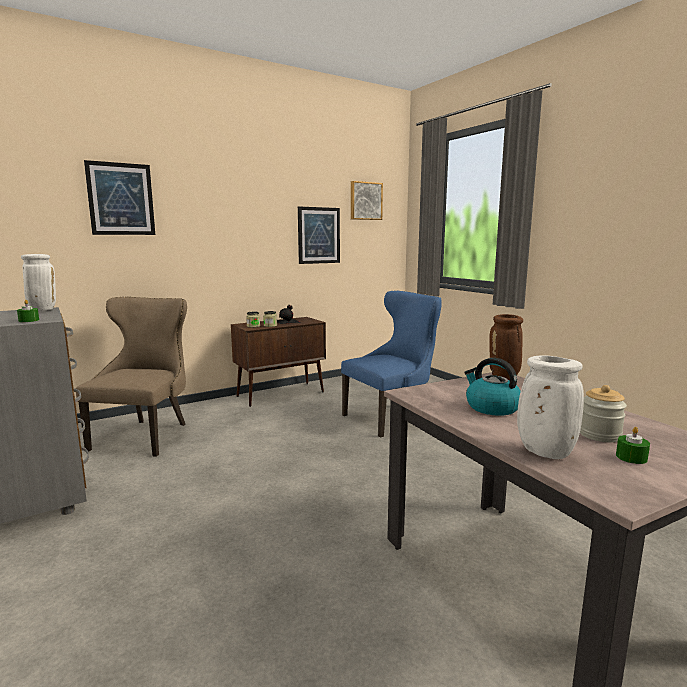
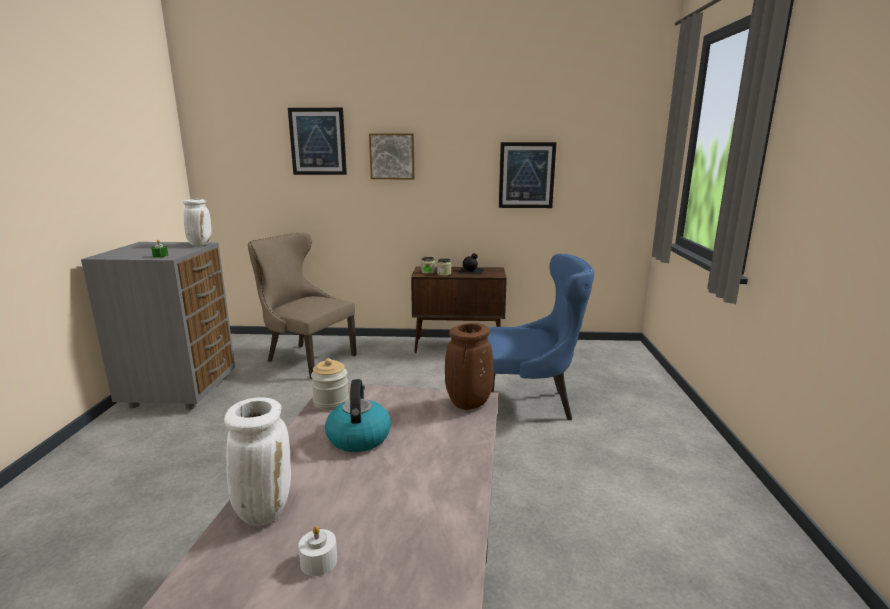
camera: 35 degrees right, 5 degrees up
(145, 435) = (306, 359): beige chair -> beige chair turned 105 degrees counterclockwise
(365, 201) = (597, 132): picture -> picture (392, 156)
(599, 435) = (366, 518): jar -> jar (331, 402)
(631, 457) = (319, 561): green candle -> white candle

